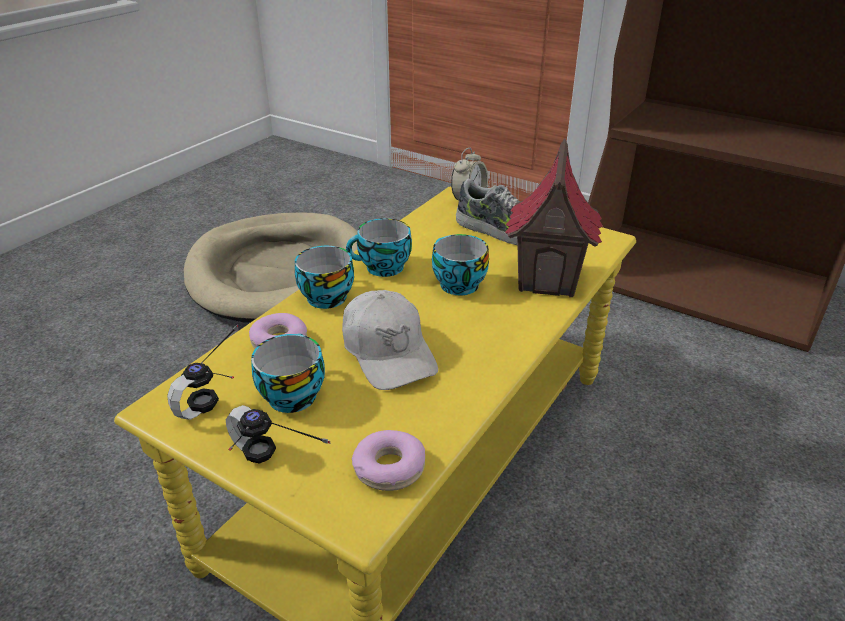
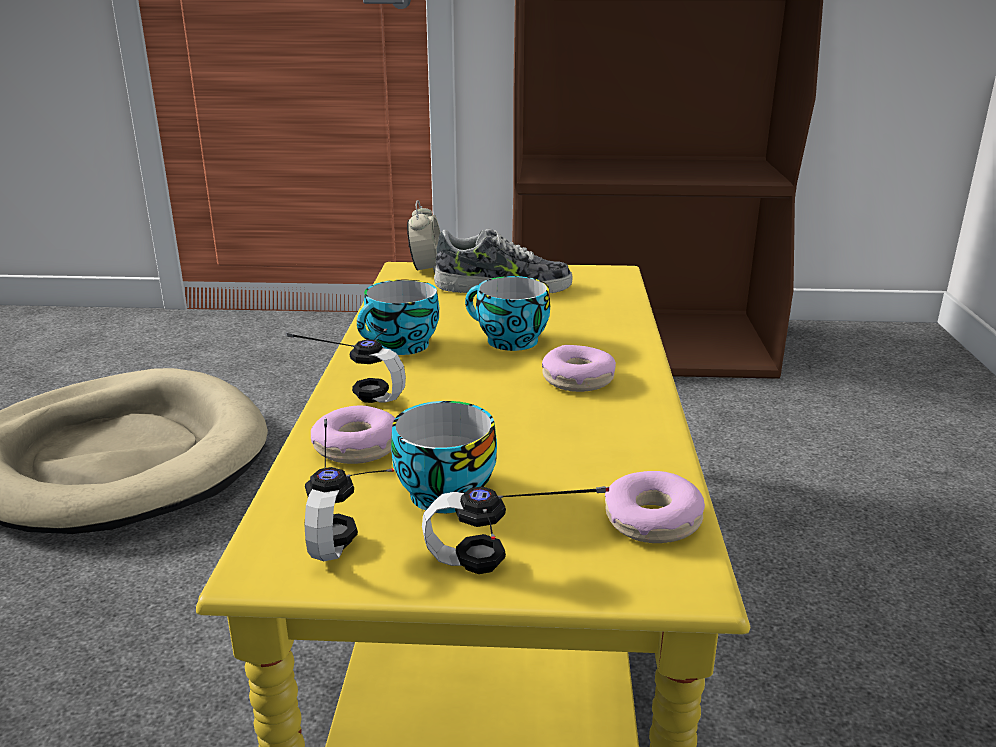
camera: 30 degrees left, 10 degrees down
(325, 296) = (361, 388): cup -> headphones
(388, 352) = (510, 418): white cap -> none
(468, 334) = (578, 379): none -> donut
(548, 280) = (601, 316): toy house -> none

